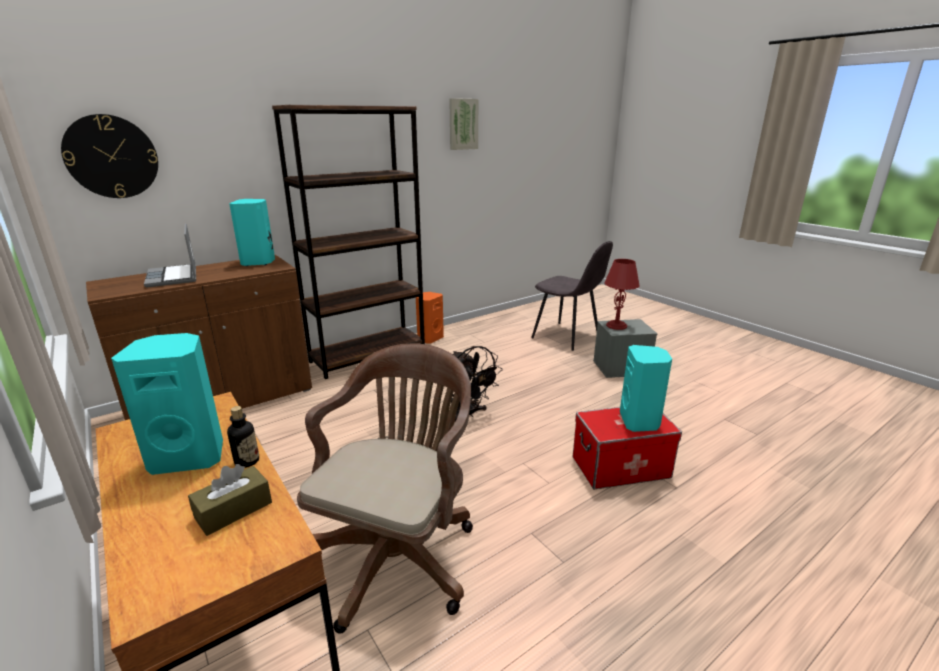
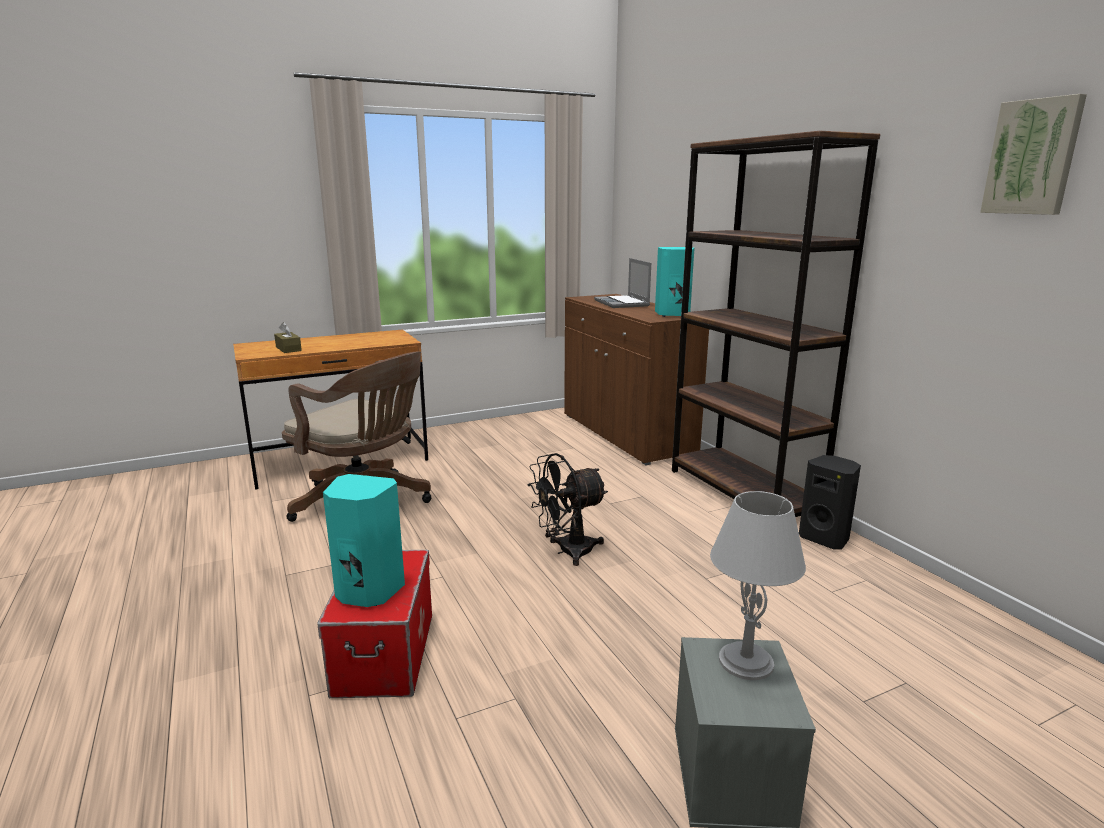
camera: 100 degrees right, 5 degrees down
(111, 157) = (648, 198): wall clock -> none
(173, 277) = (622, 303): laptop -> laptop turned 90 degrees counterclockwise
(190, 456) = (349, 341): turquoise speaker -> none
(247, 461) = (329, 348): bottle -> none
(429, 338) = (825, 538): orange speaker -> black speaker
(567, 336) = (918, 723): grey chair -> none
(616, 325) = (746, 662): red table lamp -> grey table lamp

